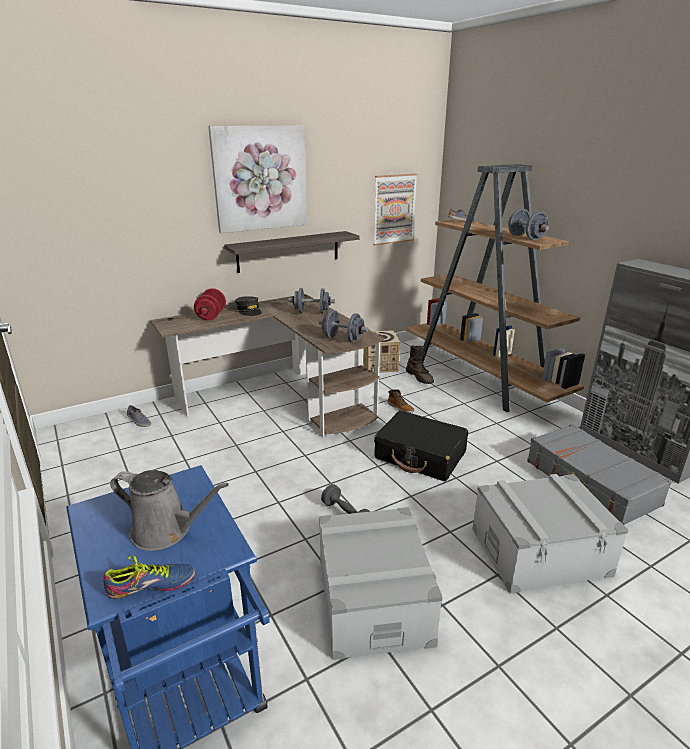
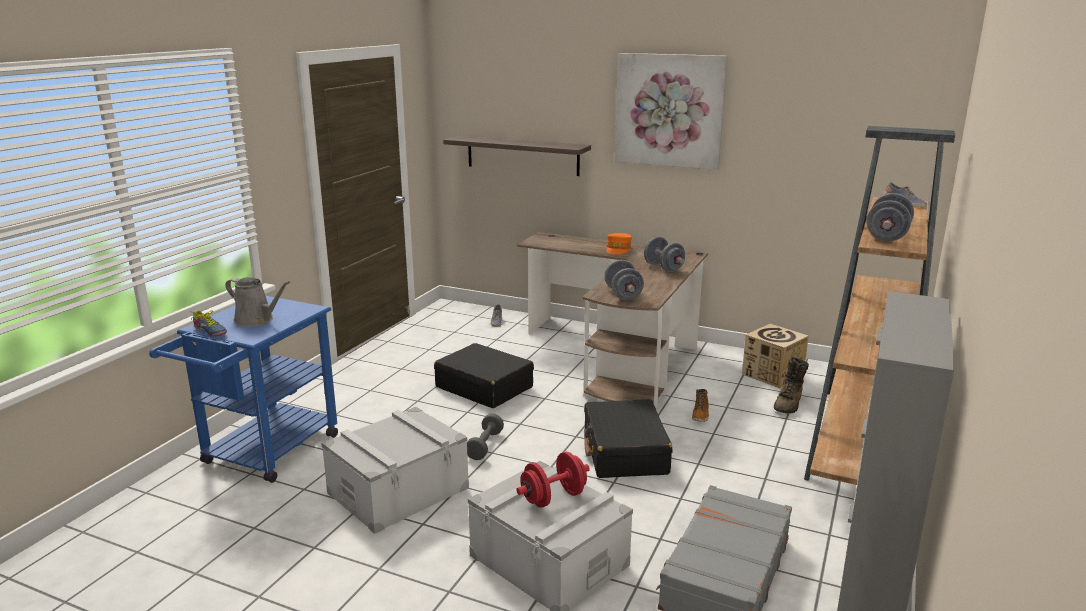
camera: 55 degrees right, 5 degrees down
(166, 530) = (257, 320): grey watering can -> grey watering can turned 45 degrees counterclockwise
(211, 316) = (582, 243): red dumbbell -> red dumbbell (553, 498)
(247, 476) = (484, 387): none -> black suitcase
(249, 311) = (618, 249): grey cap -> orange cap
(289, 251) = (694, 197): shelf -> shelf (522, 155)
(394, 209) = (861, 172): picture -> none

